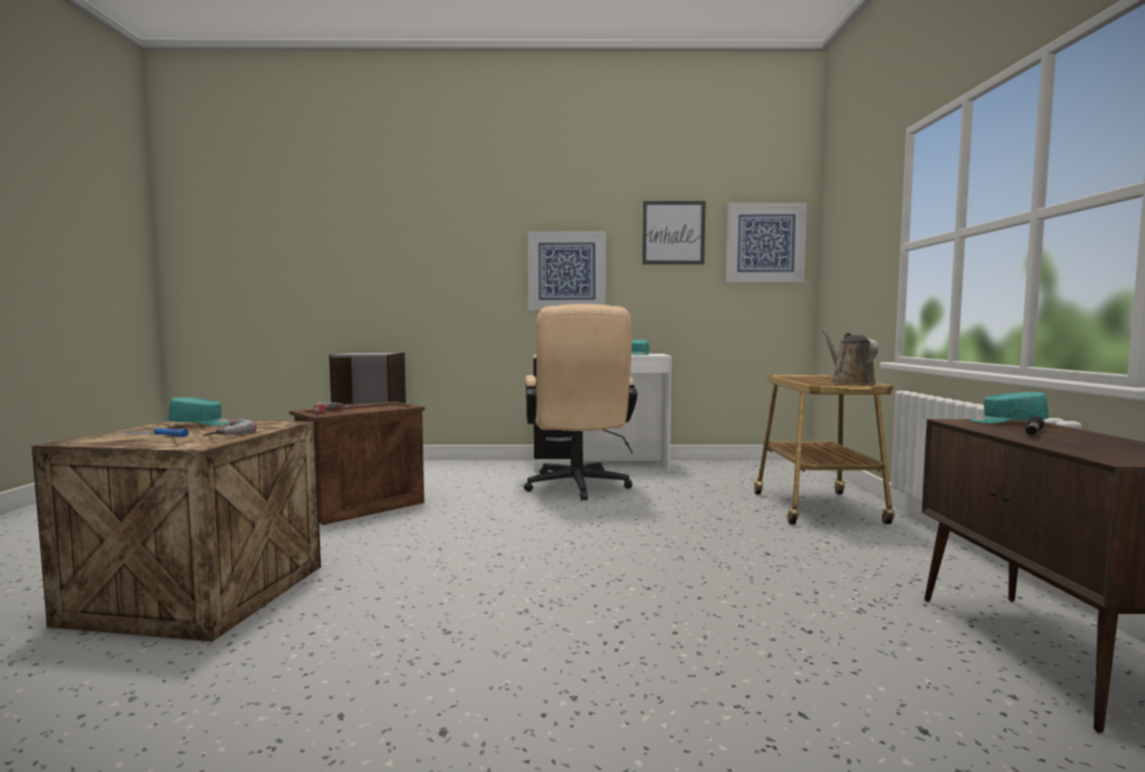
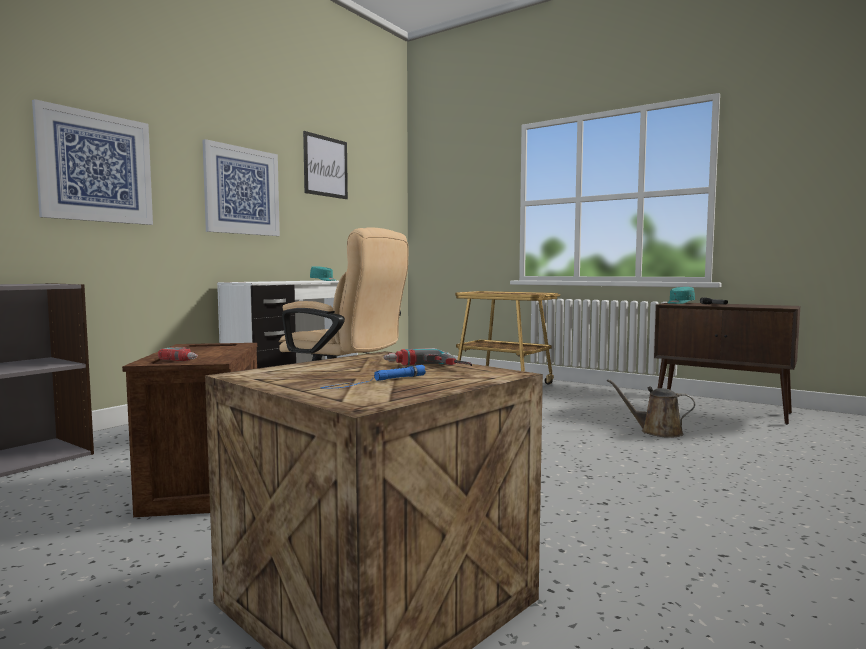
camera: 55 degrees left, 0 degrees up
(201, 424) = (312, 370): turquoise cap -> none
(765, 243) = (381, 186): picture -> picture (96, 167)
(850, 382) = (533, 292): brown watering can -> brown watering can (656, 432)

